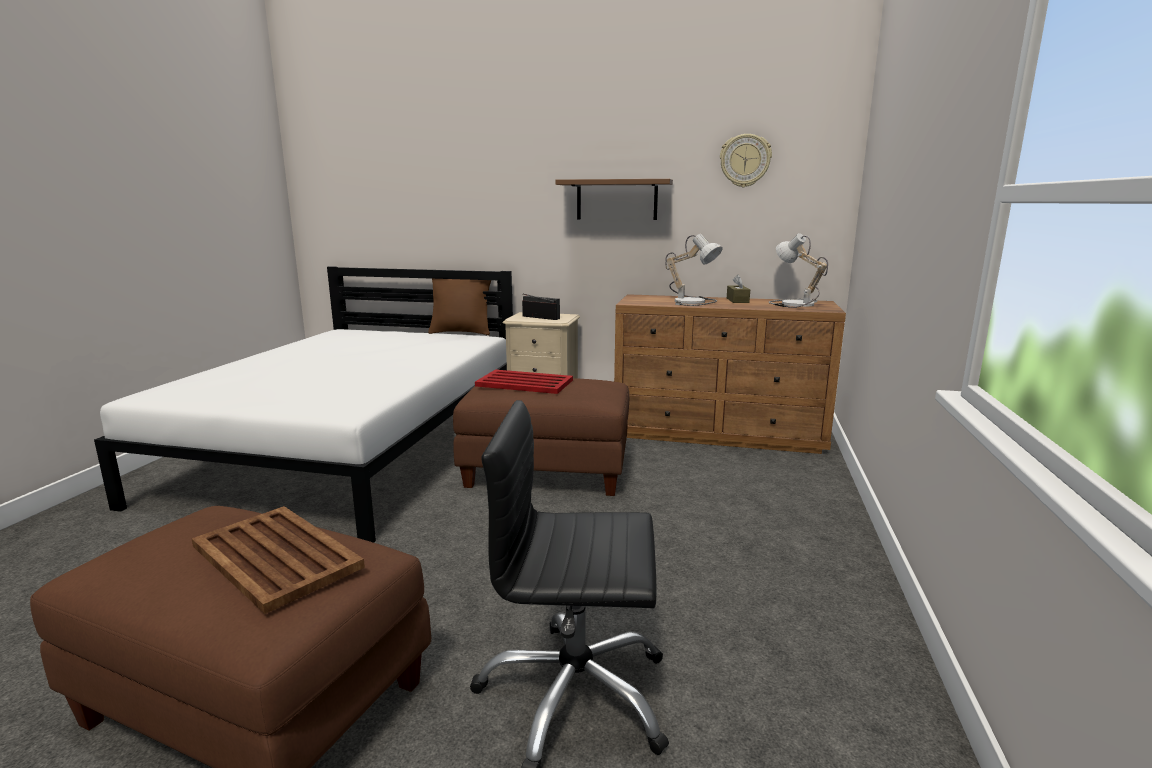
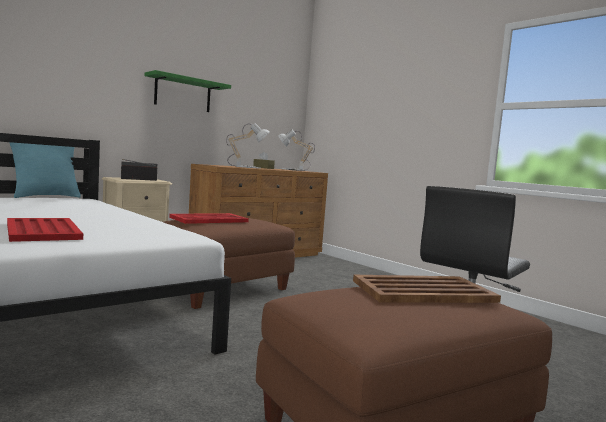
camera: 55 degrees left, 10 degrees down
(287, 385) = (43, 230): none -> red tray
(461, 332) = (46, 196): brown pillow -> turquoise pillow
(617, 200) = (183, 94): brown shelf -> green shelf
(745, 160) = (257, 83): wall clock -> none

